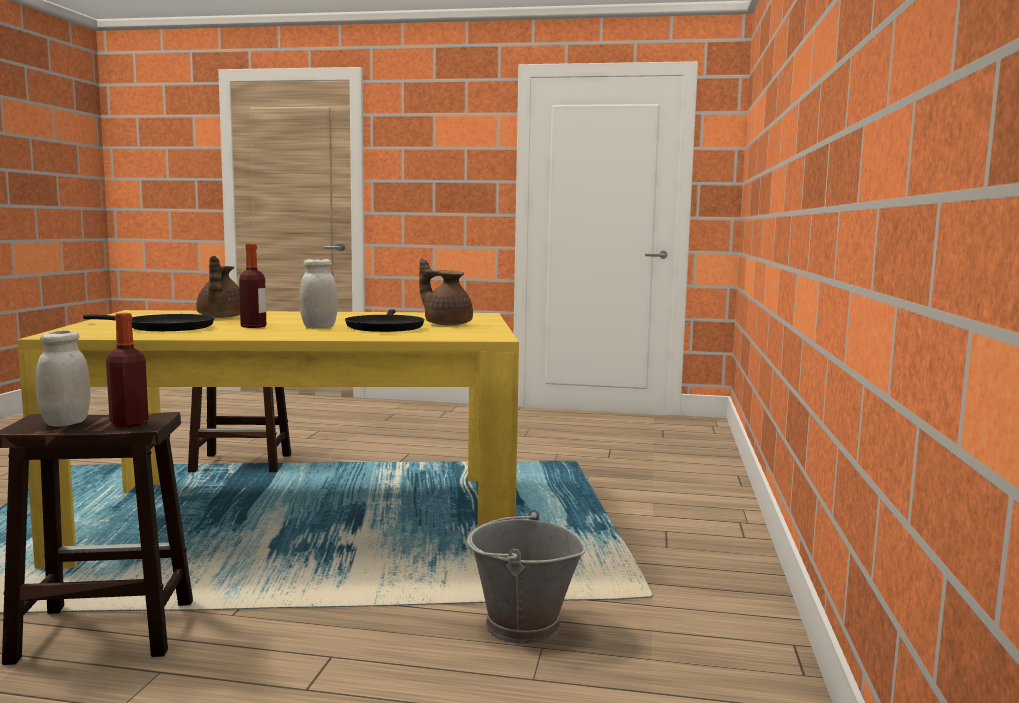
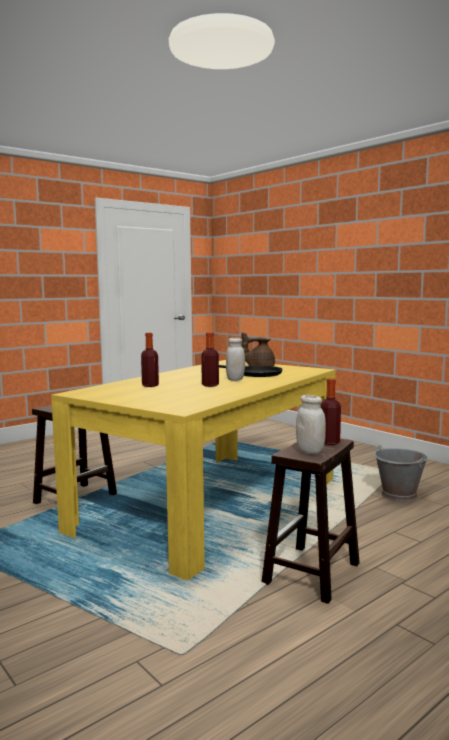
camera: 50 degrees left, 0 degrees up
(165, 328) = (184, 395): black frying pan -> none
(220, 317) = (150, 385): brown teapot -> bottle

